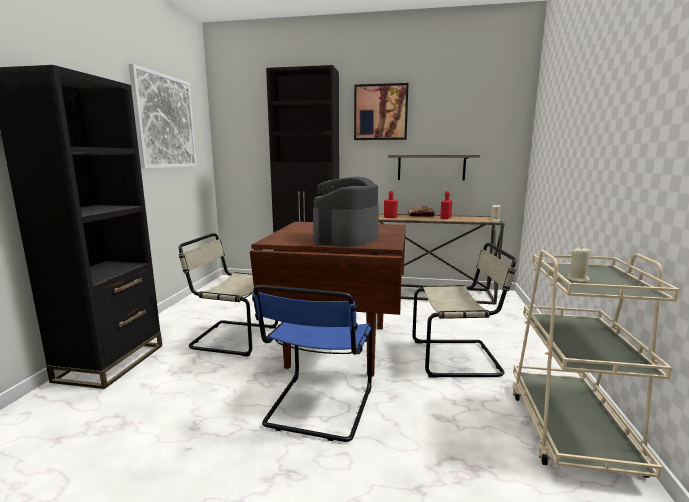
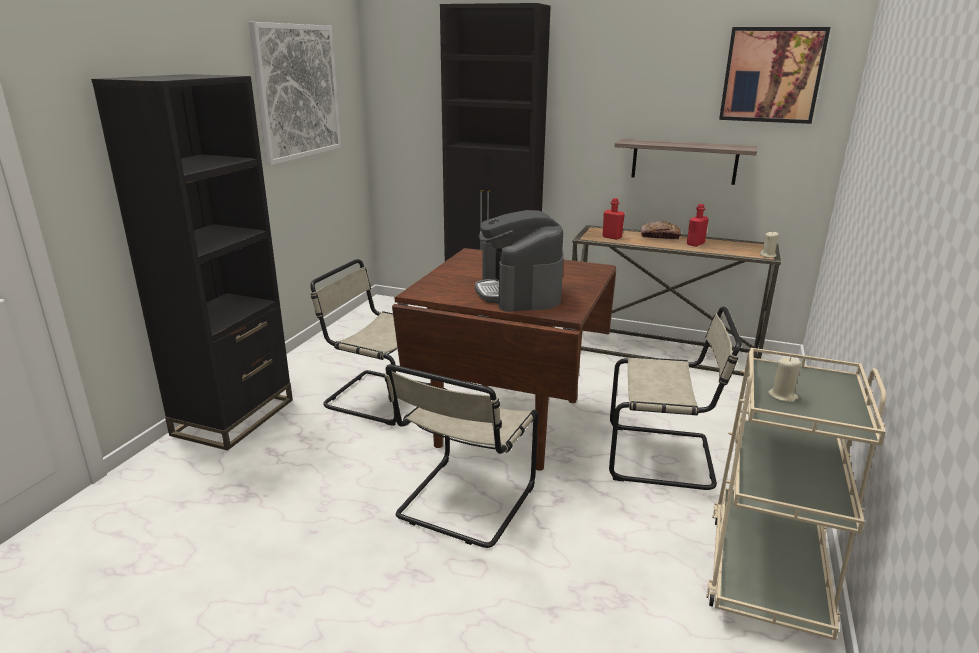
camera: 10 degrees right, 10 degrees up
(318, 408) = (463, 504): blue chair -> beige chair
(346, 238) = (519, 292): coffee machine -> coffee machine turned 45 degrees counterclockwise
(380, 112) = (611, 72): picture -> picture (771, 75)

